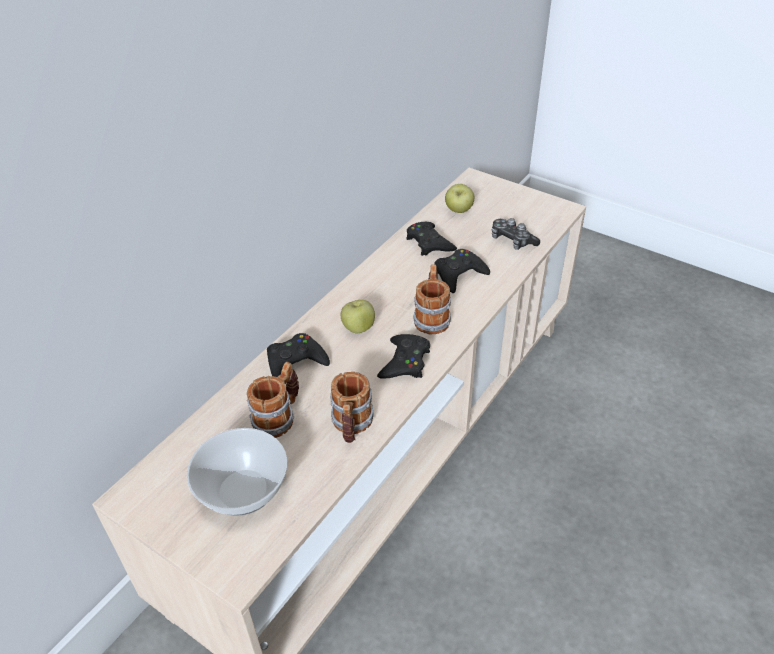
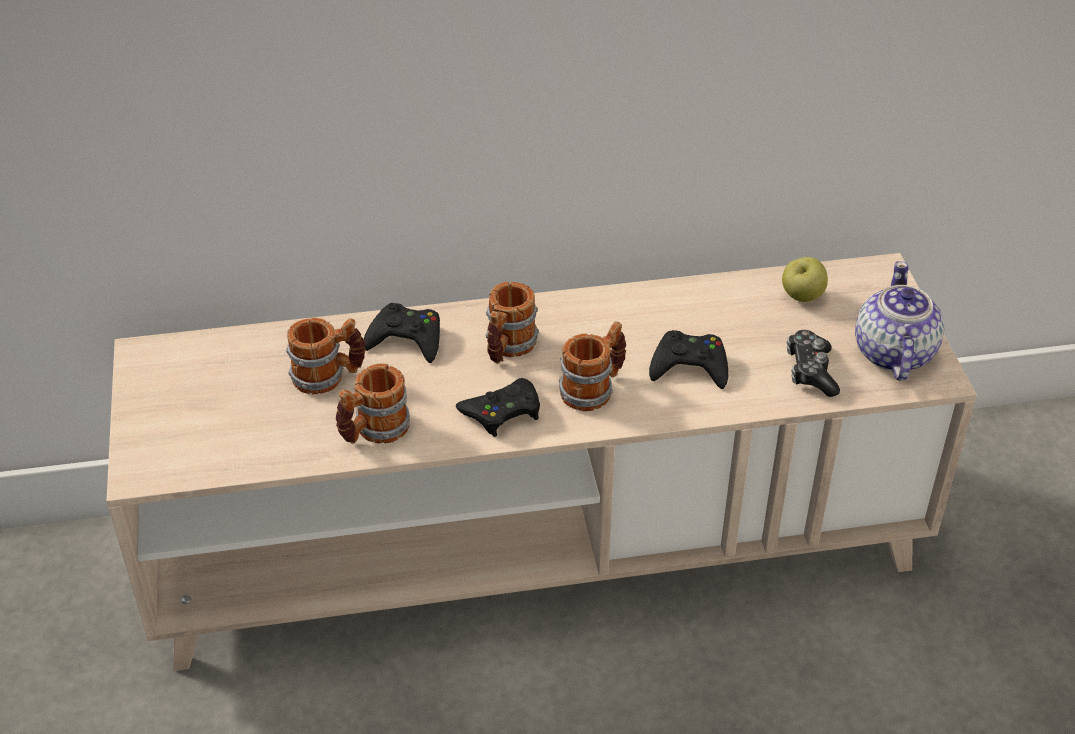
camera: 45 degrees right, 0 degrees up
(243, 489) = (223, 414): bowl -> none
(358, 328) = (507, 348): apple -> mug
(429, 243) = (710, 311): black game controller -> none
(531, 210) = (893, 353): none -> teapot

